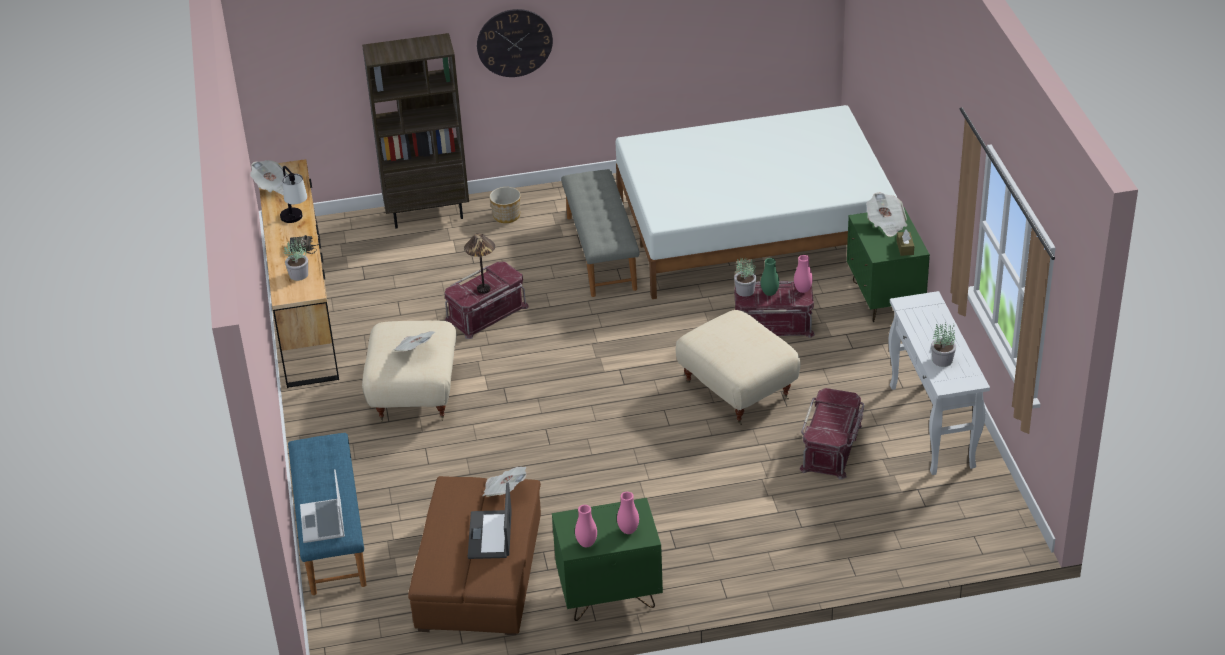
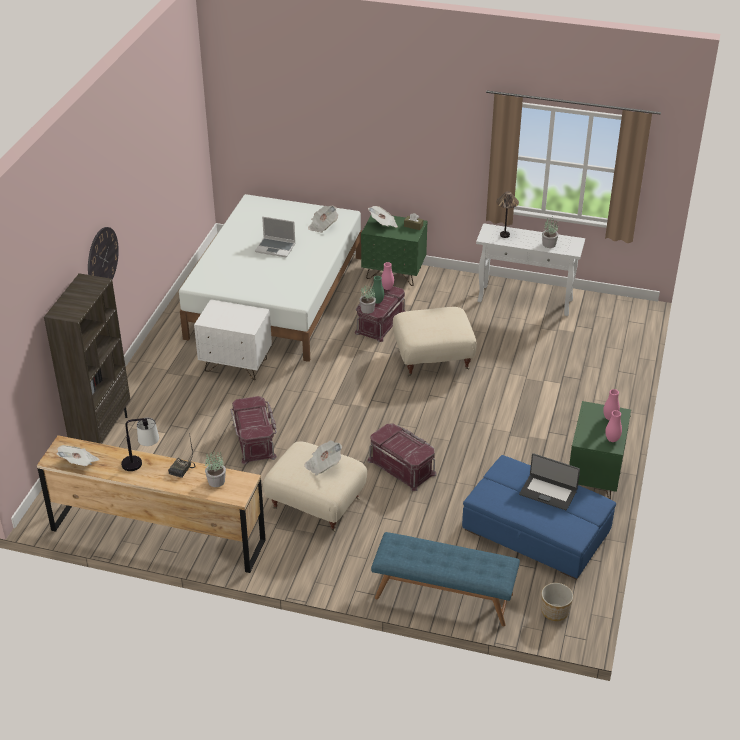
camera: 65 degrees left, 0 degrees up
(323, 522) = (487, 570): laptop -> laptop (276, 248)
(479, 574) = (536, 531): brown ottoman -> blue ottoman
(483, 289) = (259, 419): table lamp -> table lamp (505, 235)
(504, 490) = (504, 472): newspaper -> newspaper (322, 226)
(506, 216) = (147, 395): planter -> planter (555, 612)
(602, 252) = (236, 365): grey bench -> white nightstand
(832, 448) = (517, 342): red storage box -> red storage box (402, 467)

